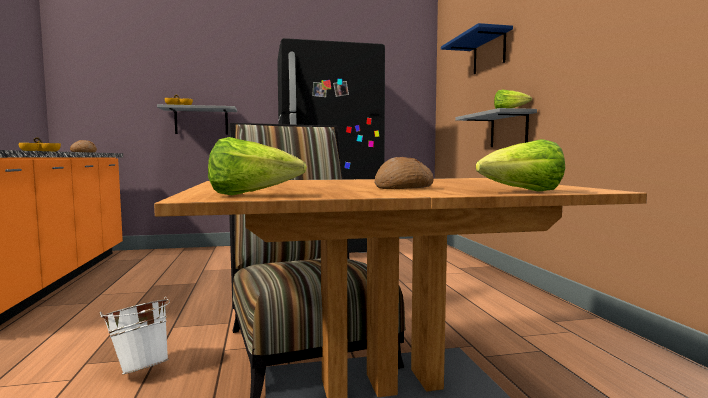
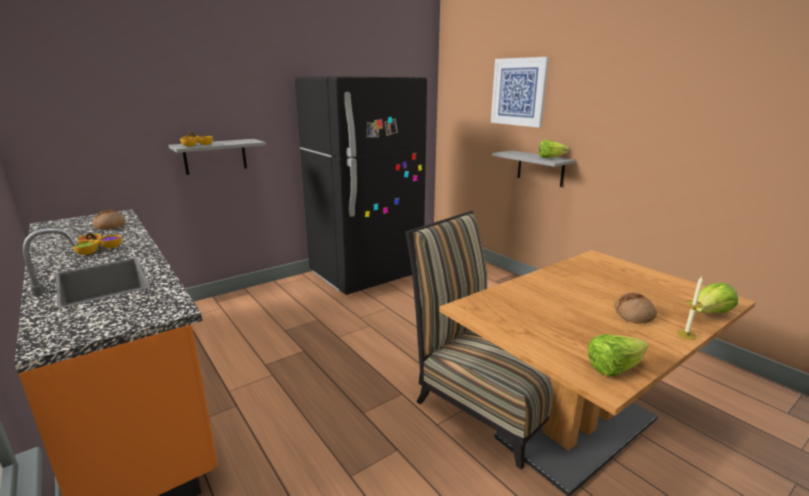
camera: 25 degrees left, 15 degrees up
(141, 368) = (402, 464): white bucket -> none
(432, 194) = (686, 335): none -> candle
(489, 53) = (518, 92): blue shelf -> picture

